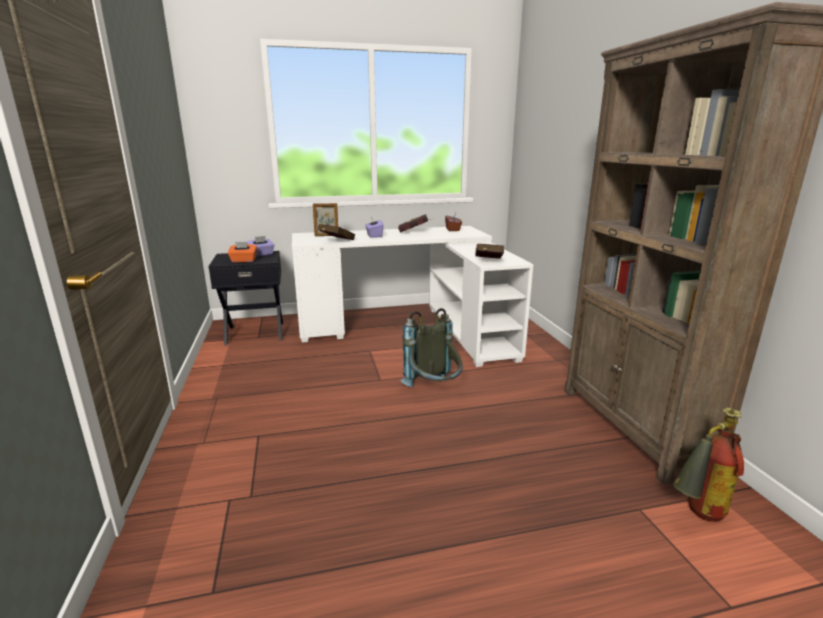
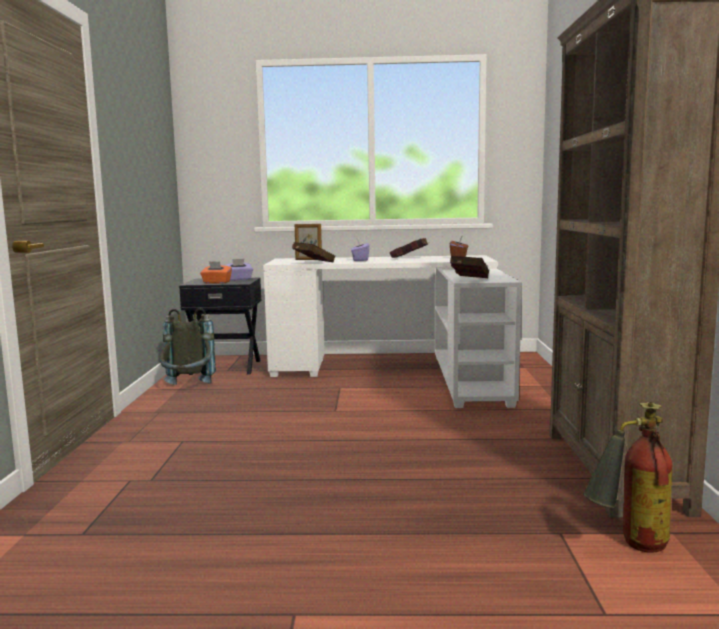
camera: 15 degrees right, 10 degrees down
(433, 391) = (389, 423): grey backpack -> grey backpack (188, 388)

